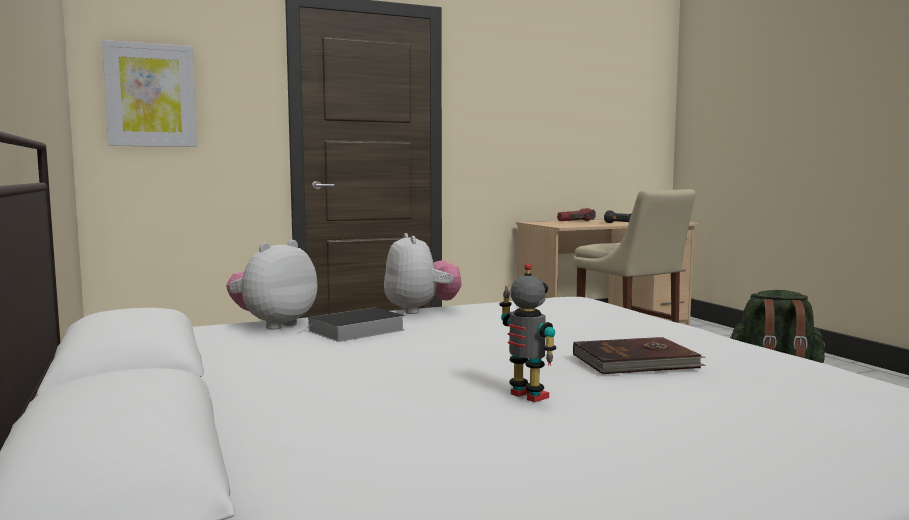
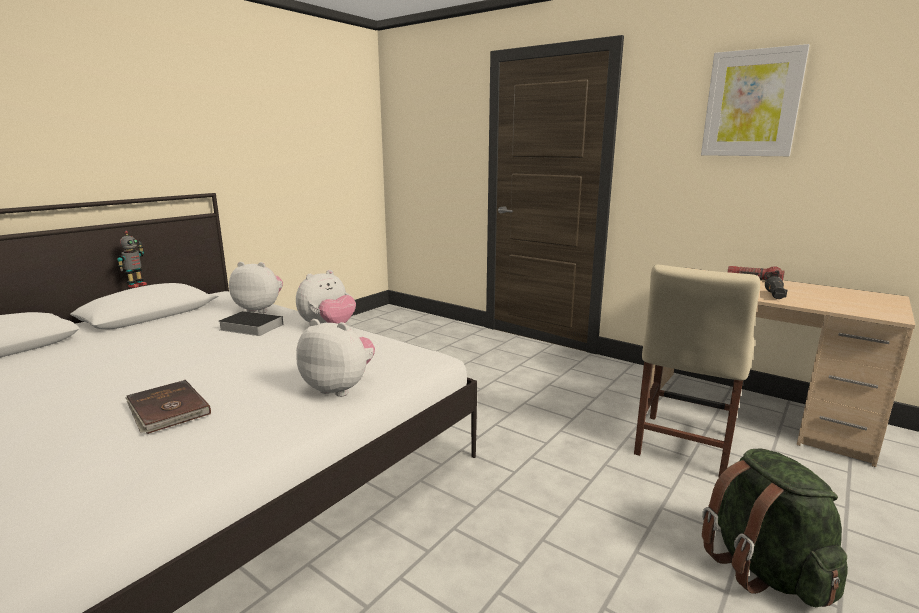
camera: 60 degrees right, 10 degrees up
(151, 95) = (414, 142): picture -> picture (751, 104)
(527, 396) = (80, 393): toy robot -> toy robot (136, 285)
(626, 319) = (340, 388): none -> plush toy

